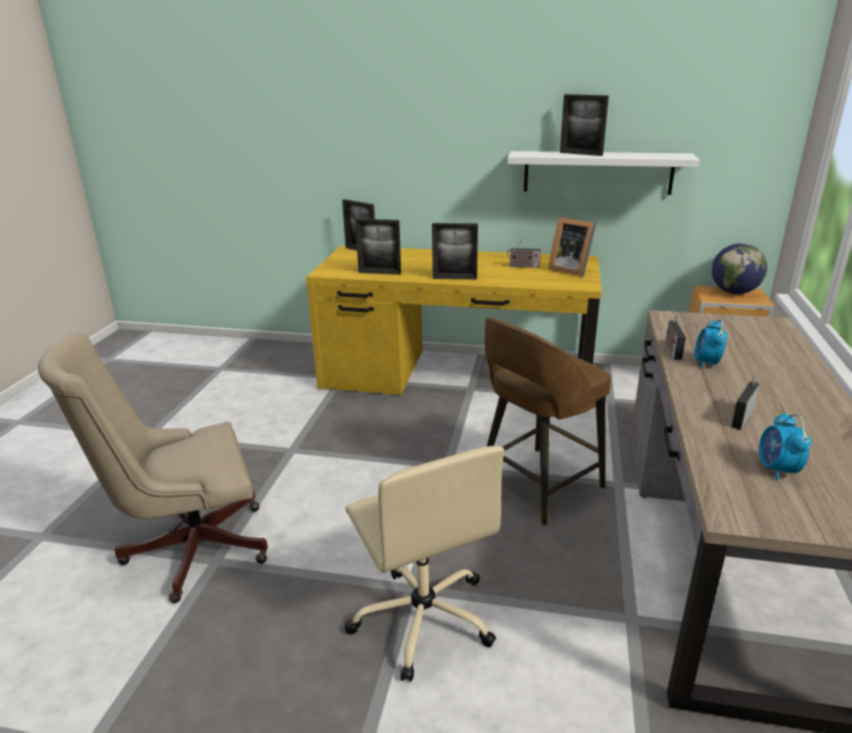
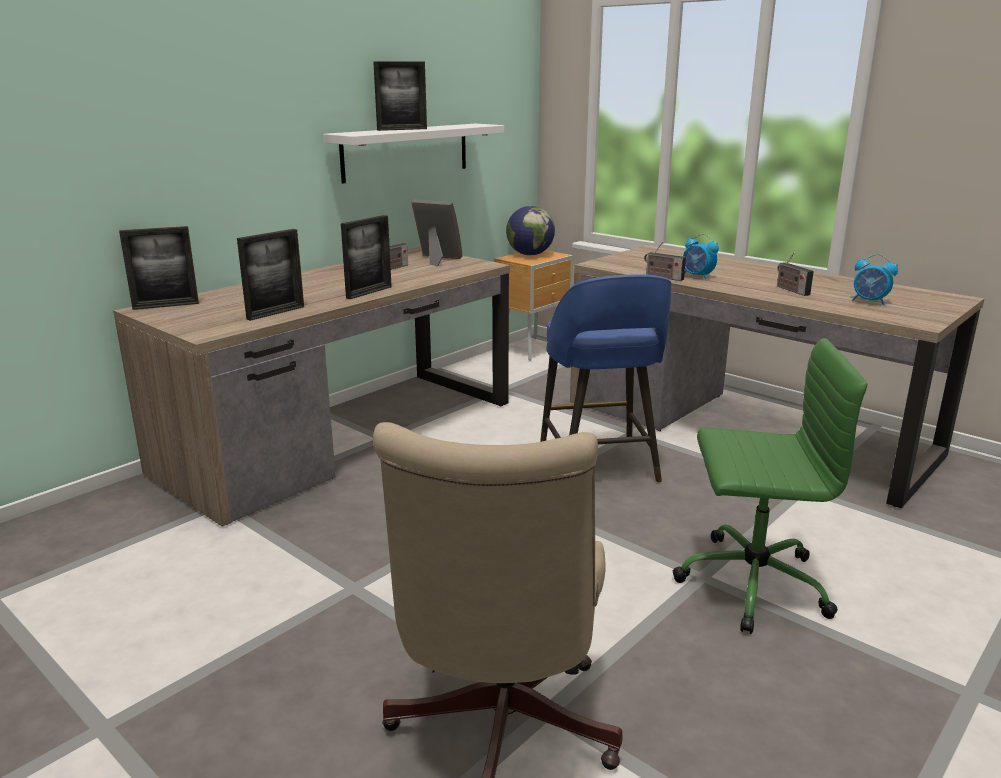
camera: 60 degrees left, 5 degrees down
(423, 618) = (749, 583): beige office chair -> green office chair
(456, 376) = (343, 437): yellow desk -> brown desk
(537, 485) = (599, 465): brown stool -> blue stool
(570, 270) = (437, 259): picture frame -> picture frame turned 135 degrees counterclockwise

